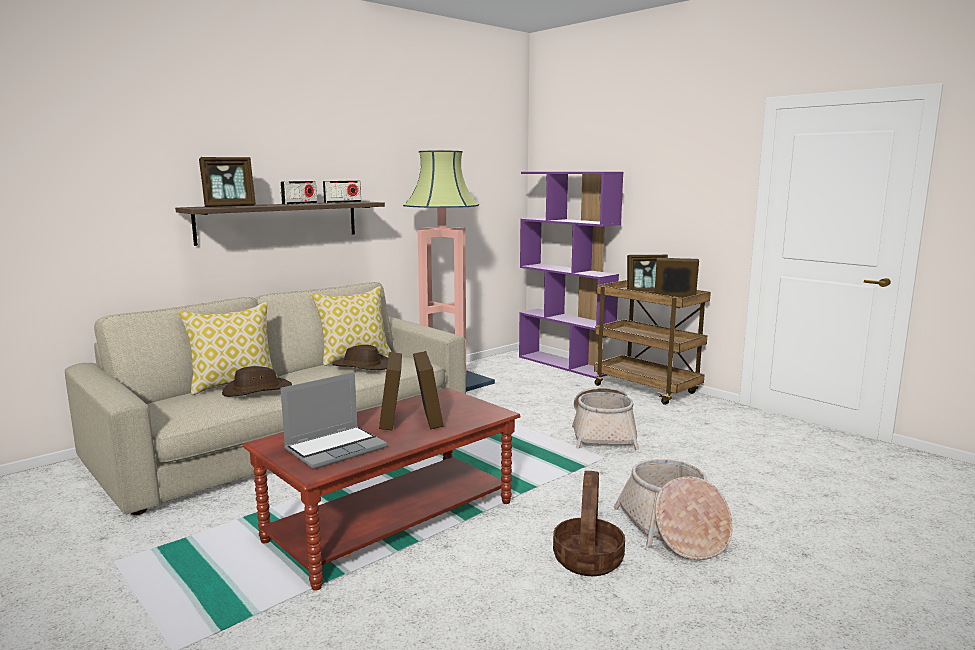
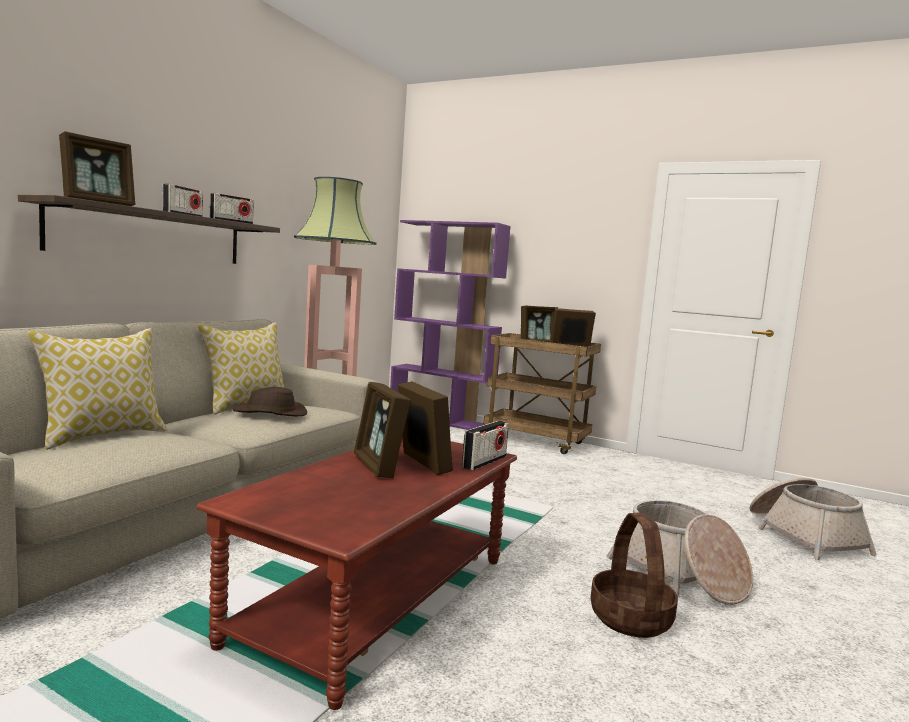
camera: 20 degrees left, 5 degrees down
(257, 390) = (151, 440): brown hat -> none
(336, 448) = (342, 502): laptop -> none
(482, 419) = (484, 462): none -> radio
(603, 434) = (531, 484): basket -> basket (803, 536)

